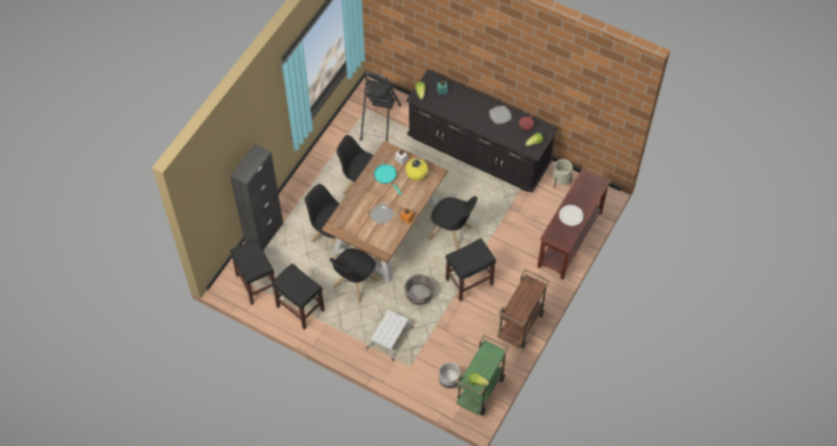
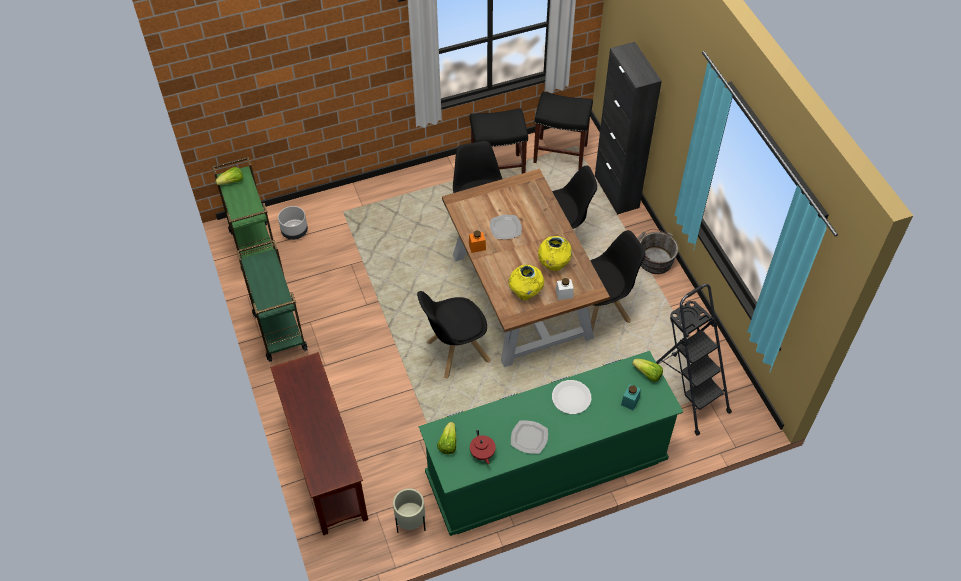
camera: 130 degrees right, 5 degrees down
(386, 176) = (553, 265): turquoise frying pan -> yellow vase
(390, 337) = (391, 216): white step ladder -> none
(419, 296) = (410, 270): grey bucket -> grey bucket (653, 259)
(469, 281) = (380, 326): black stool -> none
(479, 150) = (546, 468): black dresser -> green dresser
(519, 327) = (279, 330): brown cart -> green cart
(571, 216) = (311, 408): white plate -> white plate (571, 398)

